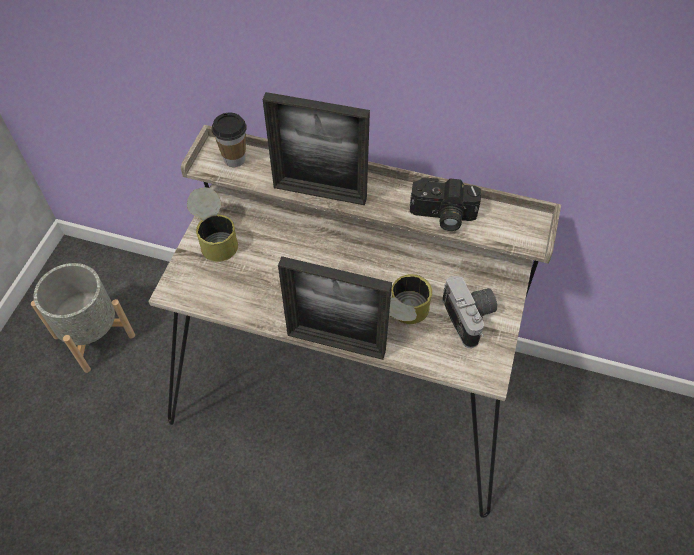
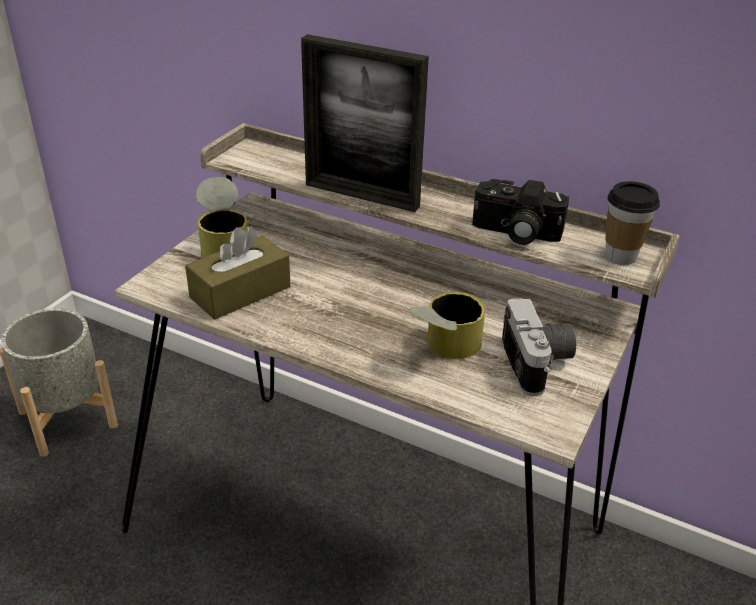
camera: 10 degrees right, 20 degrees down
(234, 159) = (268, 158): cup -> cup (620, 256)
(244, 286) = (240, 292): none -> brown tissue box
(336, 343) = (341, 363): picture frame -> none

